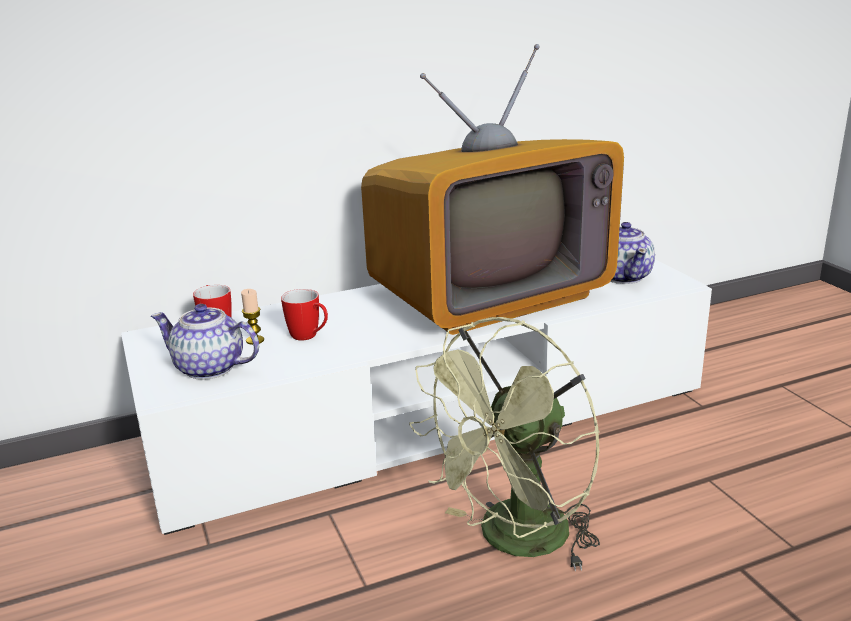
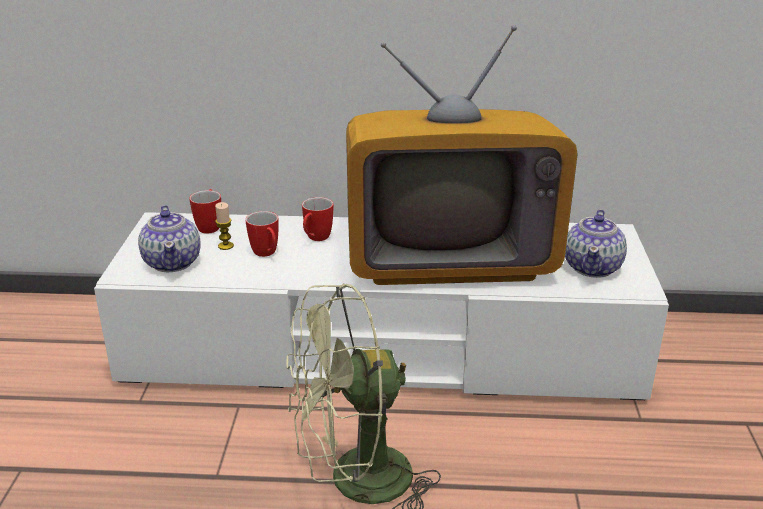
camera: 25 degrees right, 5 degrees up
(210, 368) = (173, 262): teapot -> teapot turned 150 degrees counterclockwise
(346, 313) = (315, 239): none -> mug

